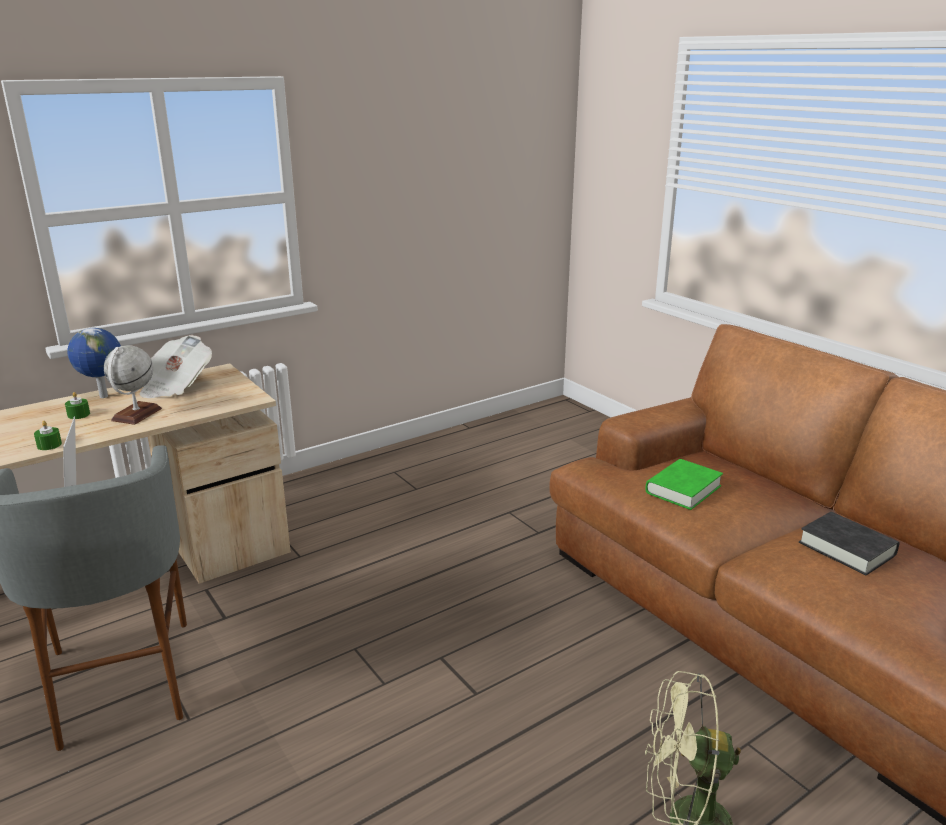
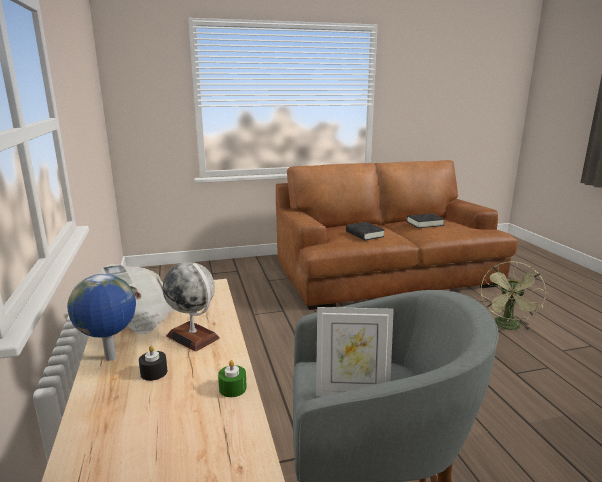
camera: 70 degrees left, 5 degrees down
(78, 415) = (154, 372): green candle -> black candle
(683, 489) = (364, 234): green book -> black book

